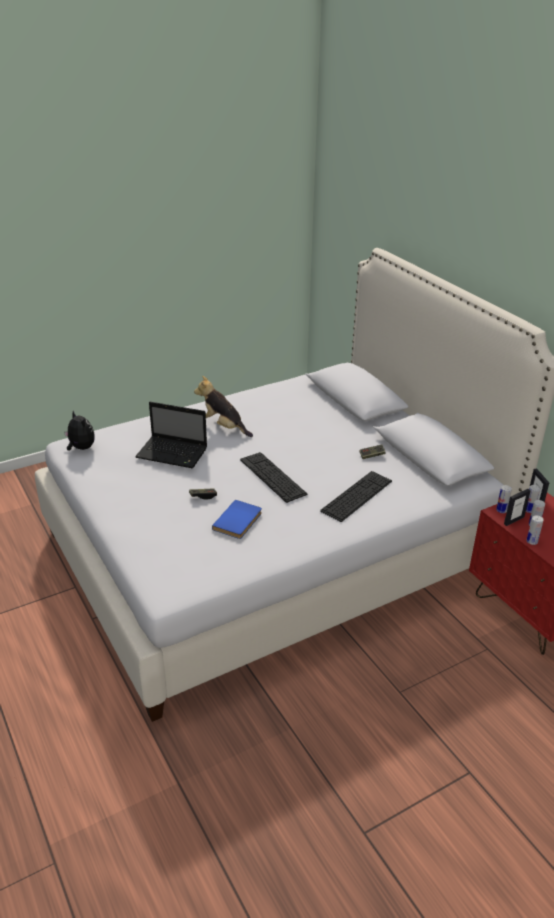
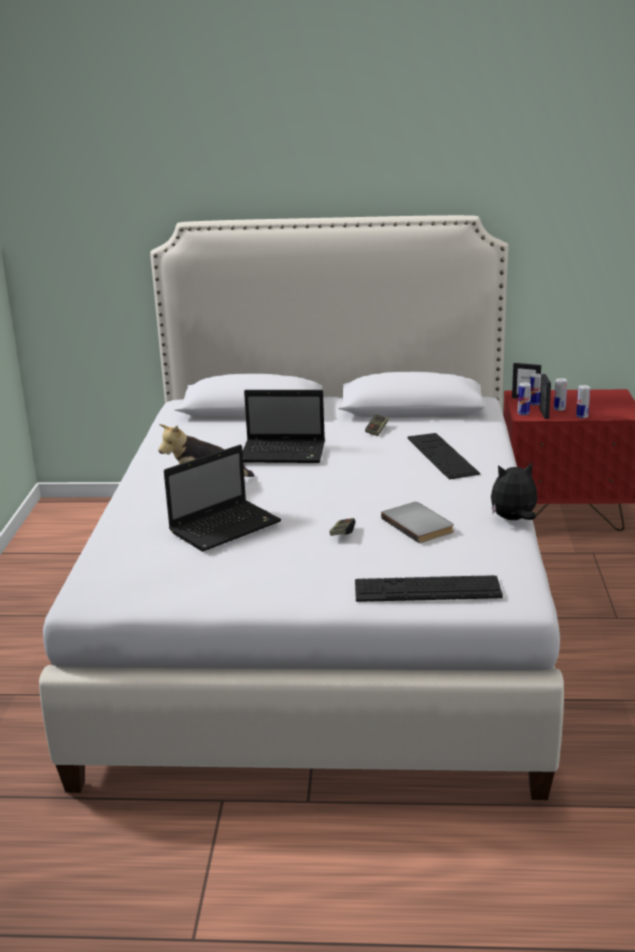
camera: 55 degrees left, 10 degrees down
(81, 448) = (111, 589): plush toy -> plush toy (513, 520)
(239, 521) = (419, 524): blue book -> grey book
(272, 476) = (354, 485): keyboard -> keyboard (427, 589)
(296, 435) = (285, 453): none -> laptop

